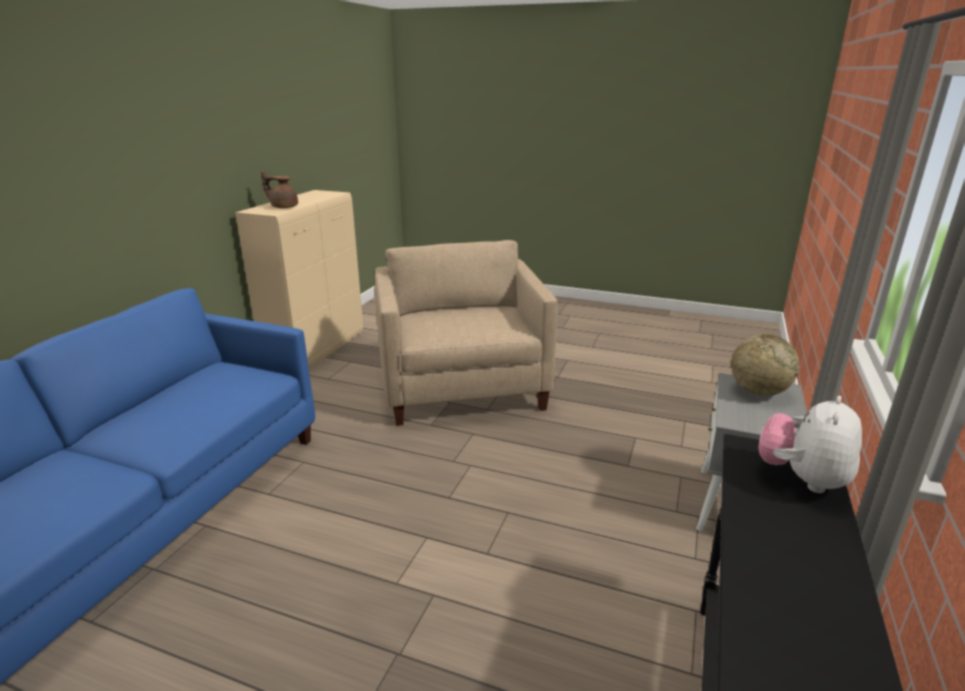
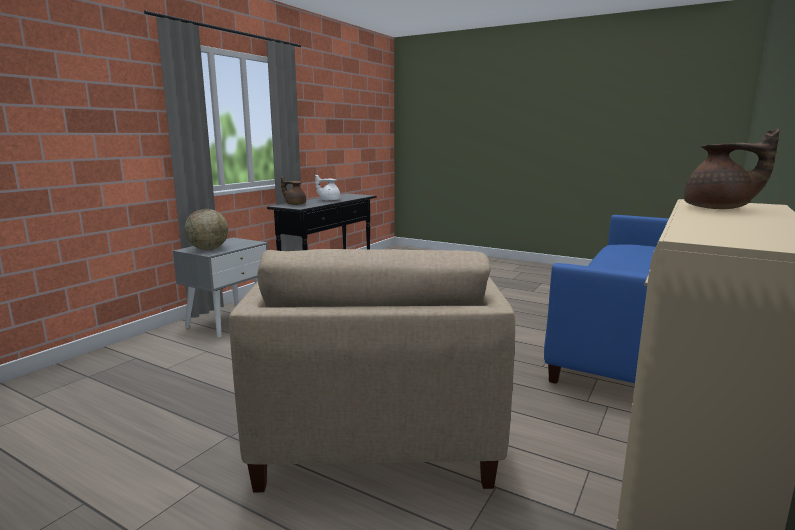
camera: 170 degrees left, 10 degrees down
(776, 546) = (329, 200): none -> white teapot
(802, 479) = (295, 204): plush toy -> brown teapot

